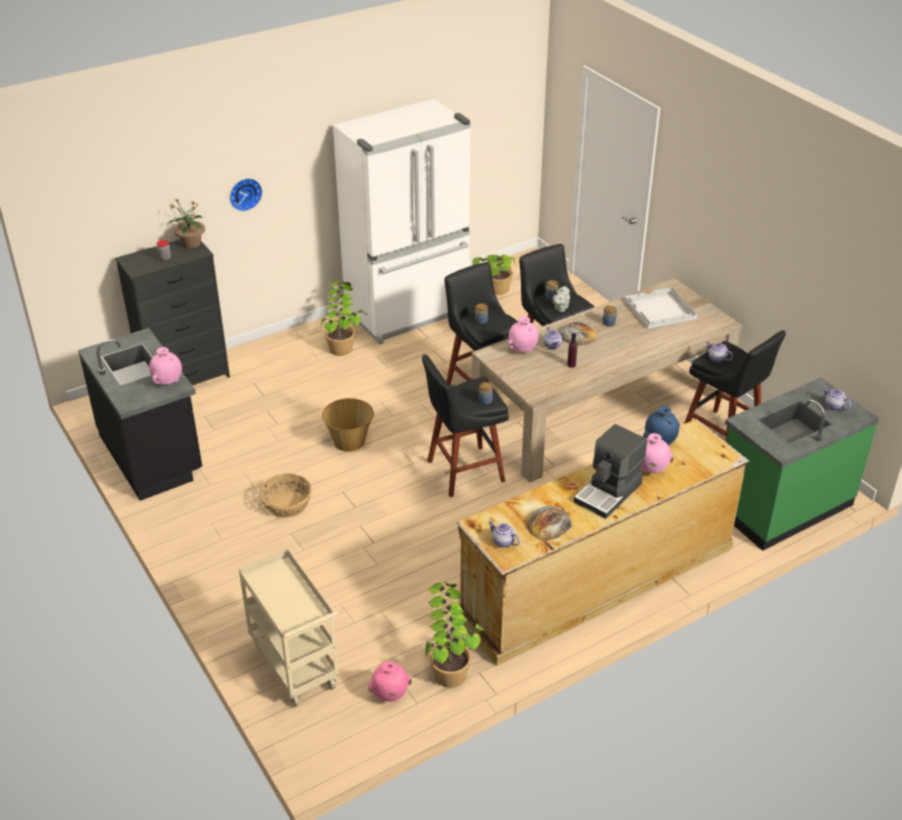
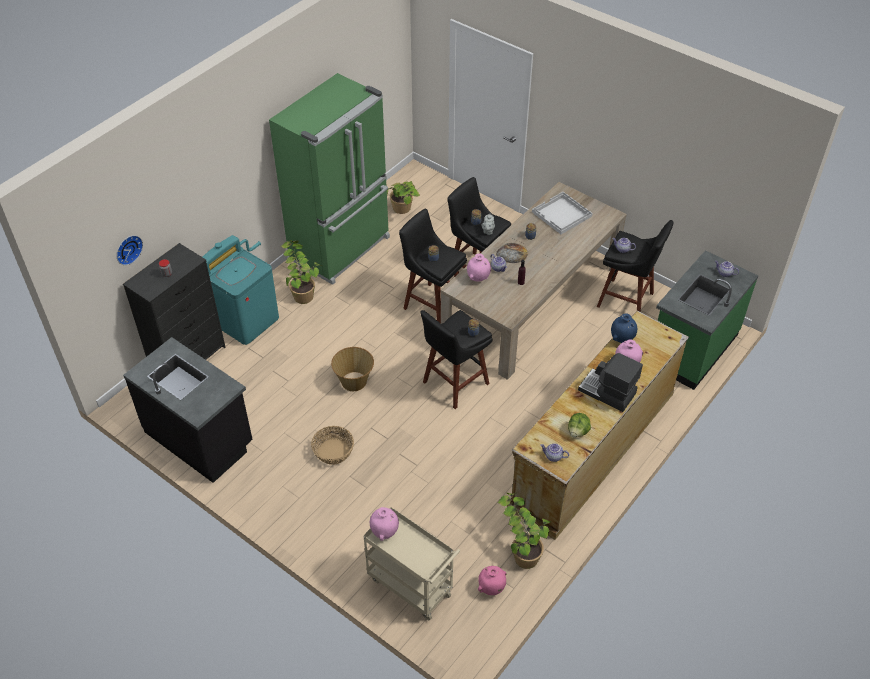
camera: 20 degrees left, 10 degrees up
(168, 382) = (219, 385): pink vase -> pink vase (384, 531)
(191, 244) = (181, 253): potted plant -> none
(244, 193) = (210, 196): wall clock -> wall clock (127, 249)
(267, 357) = (246, 320): none -> turquoise washing machine
(409, 313) = (342, 249): white fridge -> green fridge
(549, 524) = (578, 431): bread -> lettuce
(609, 493) = (607, 392): coffee machine -> coffee machine turned 105 degrees clockwise

